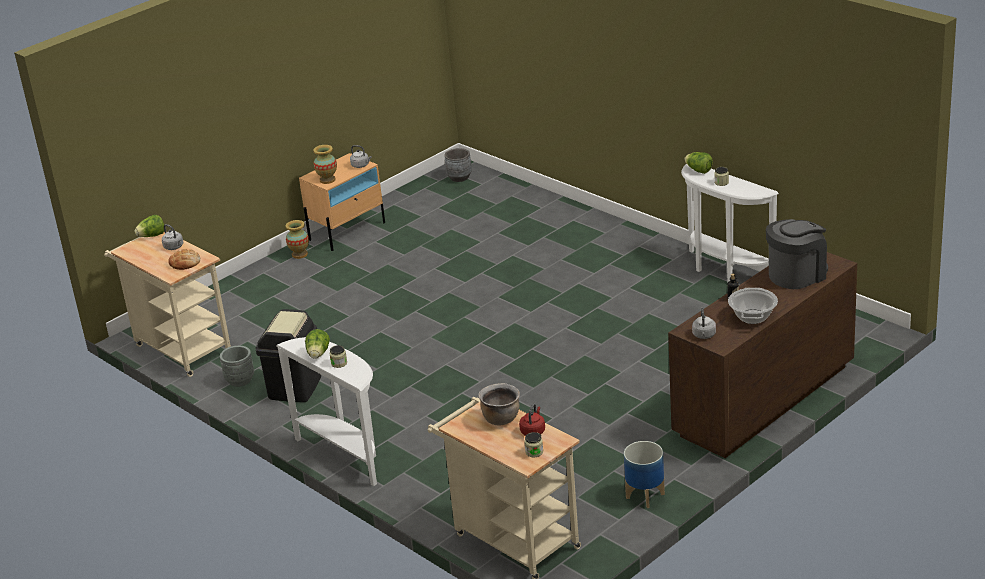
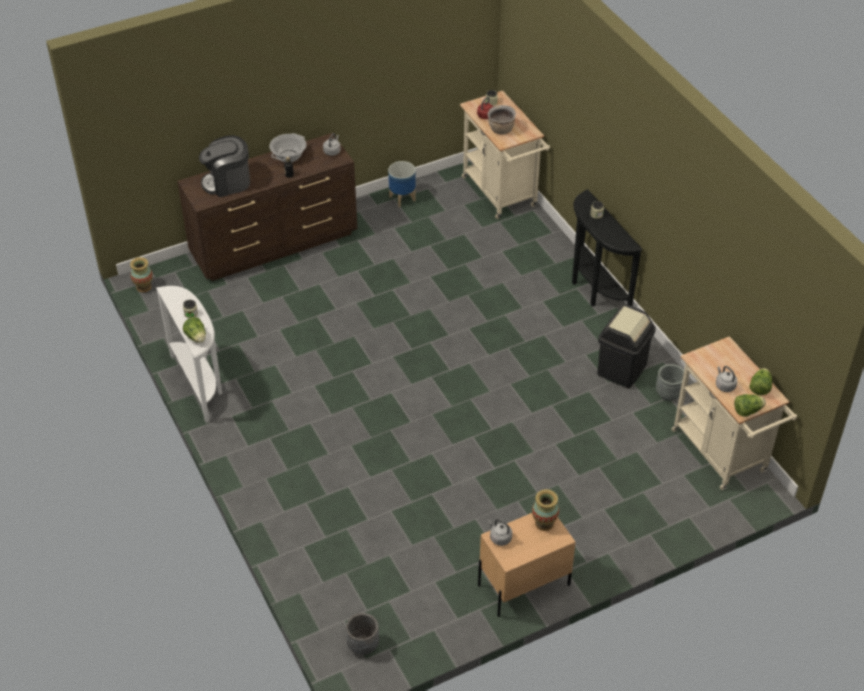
camera: 165 degrees left, 15 degrees up
(185, 263) = (714, 359): bread -> none
(299, 254) = (584, 561): vase -> vase (143, 287)
(318, 354) = (610, 227): lettuce -> lettuce (759, 388)
(345, 454) = (594, 290): white console table -> black console table

